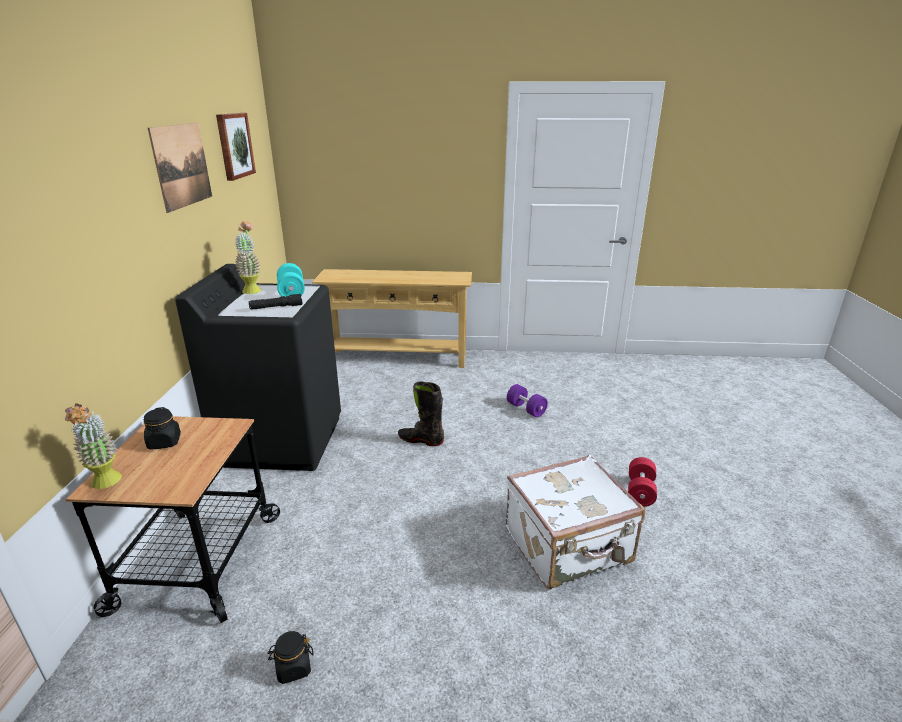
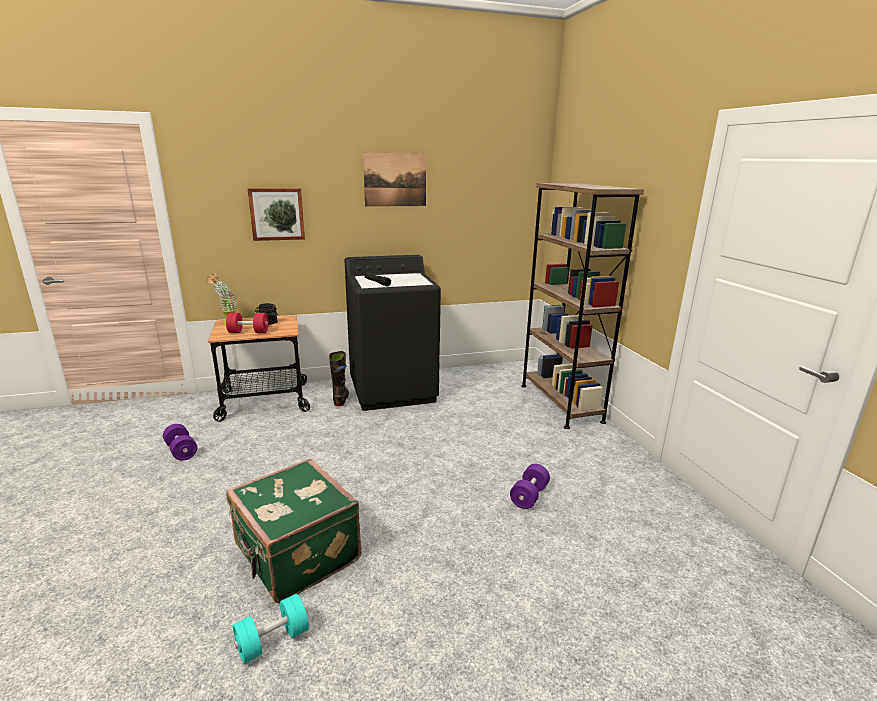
camera: 70 degrees right, 5 degrees down
(234, 145) = (477, 174): picture -> picture (277, 214)
(252, 289) = (408, 274): potted plant -> none
(291, 293) = (409, 281): turquoise dumbbell -> turquoise dumbbell (273, 640)
(293, 668) = (181, 451): black jar -> purple dumbbell
(398, 358) = (560, 403): beige console table -> brown bookcase
(421, 440) = (426, 444): black boot -> black boot (341, 399)
(569, 547) = (296, 555): white suitcase -> green suitcase
(640, 491) = (407, 610): red dumbbell -> red dumbbell (248, 332)

